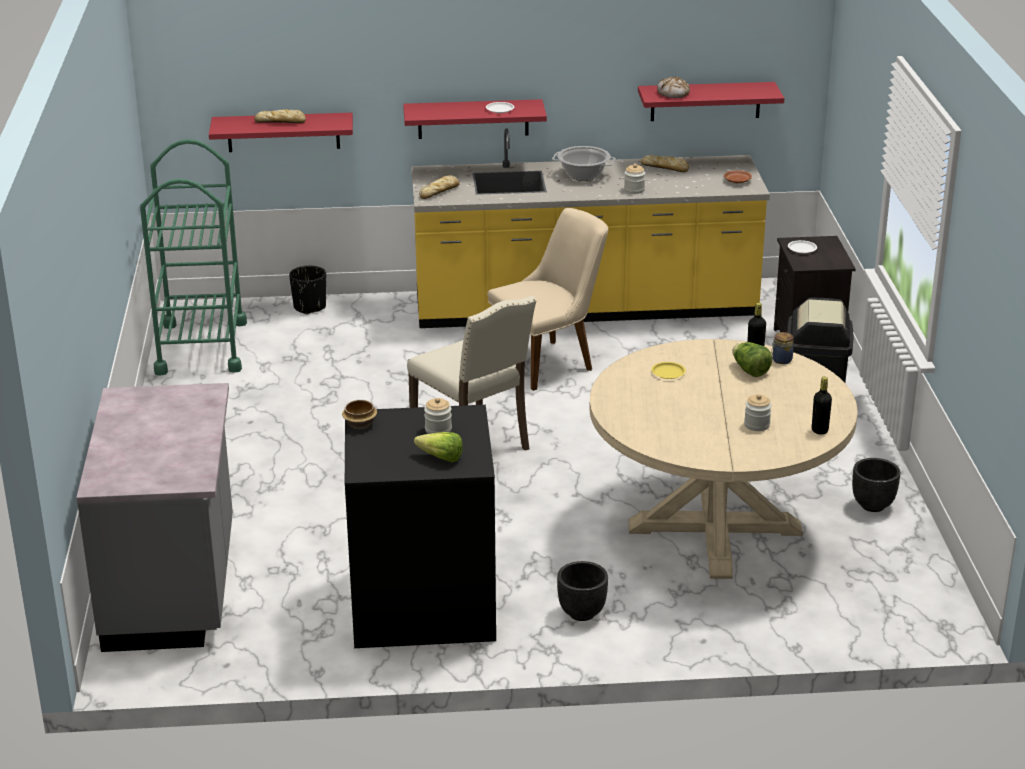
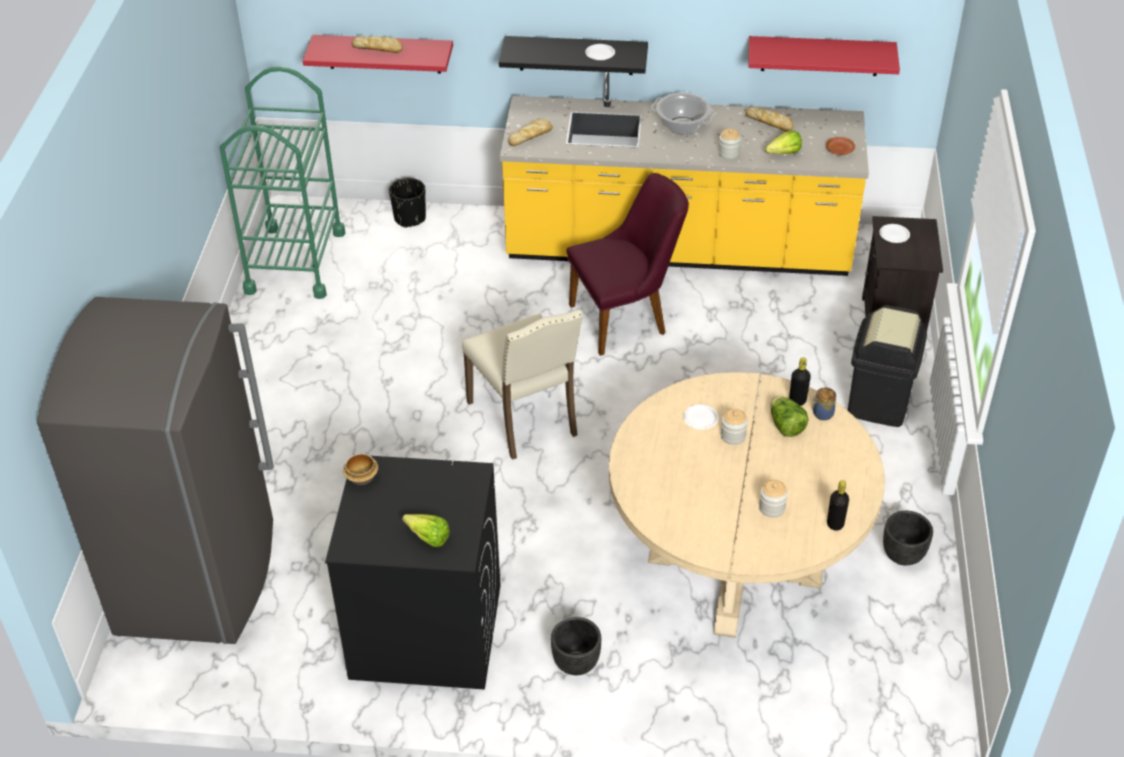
camera: 10 degrees right, 15 degrees up
(174, 588) = (199, 577): grey counter -> grey fridge
(438, 430) = (436, 495): jar -> jar (733, 436)
(473, 119) = (576, 55): red shelf -> black shelf
(551, 361) = (627, 318): beige chair -> purple chair
(668, 373) = (700, 419): yellow plate -> white plate
(673, 93) = (783, 52): bread -> none
(683, 187) = (781, 154): none -> lettuce

